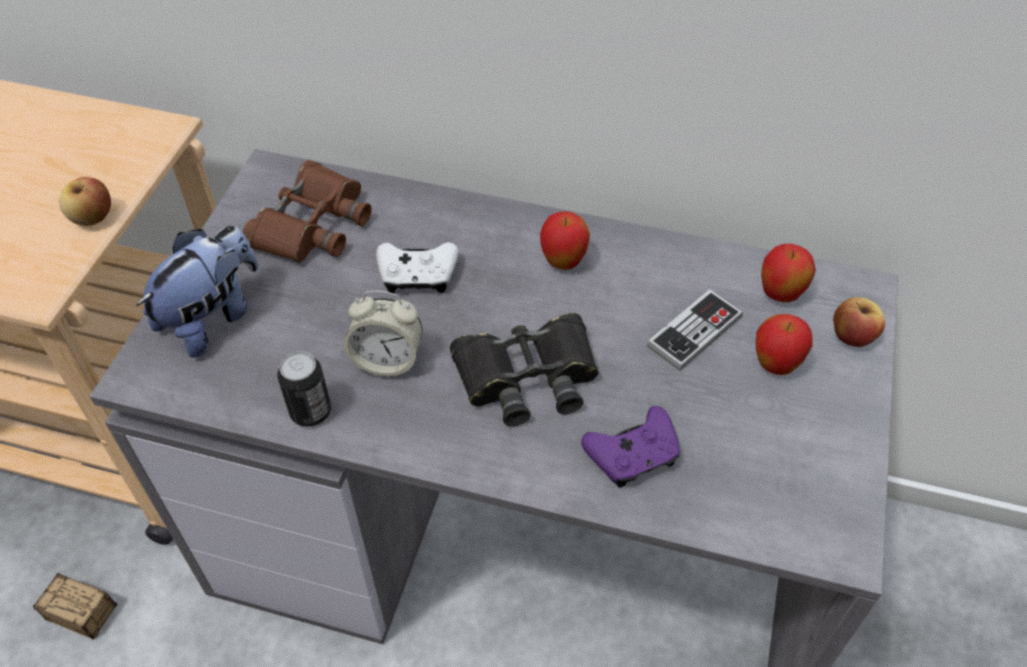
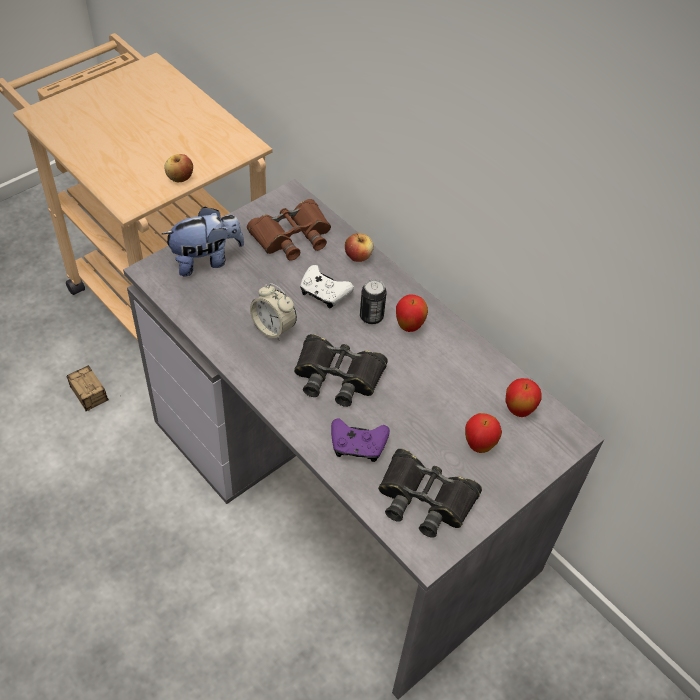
camera: 30 degrees right, 0 degrees up
(310, 412) = (216, 333): can -> can (371, 317)
(694, 332) = (449, 403): game controller -> none
(775, 474) = (425, 498): none -> black binoculars
(852, 336) = (540, 455): apple -> apple (358, 256)

